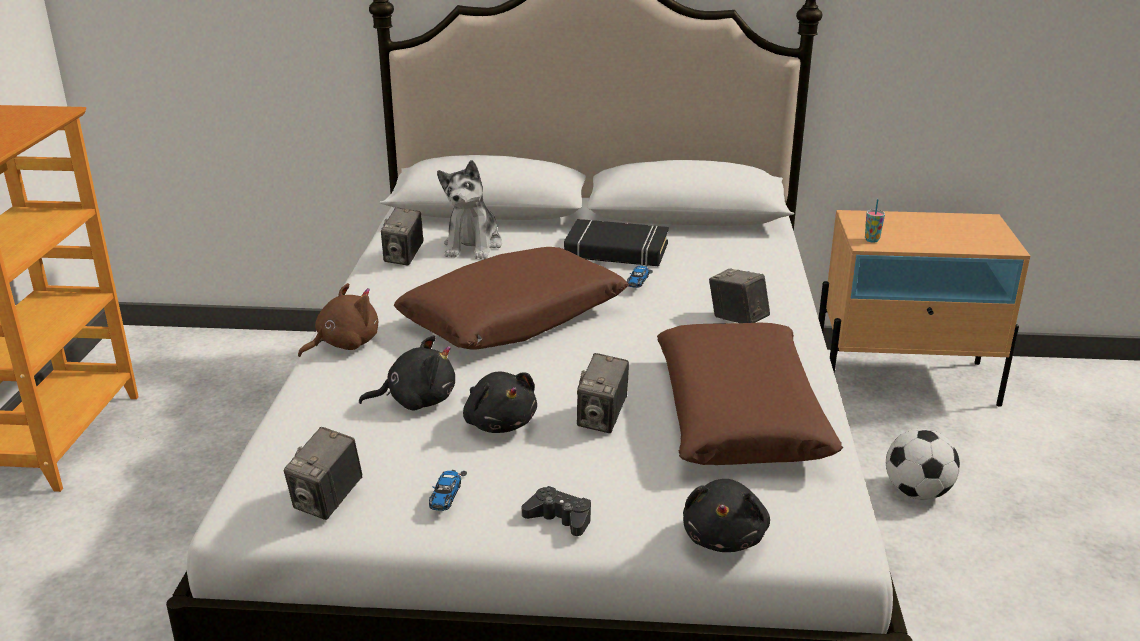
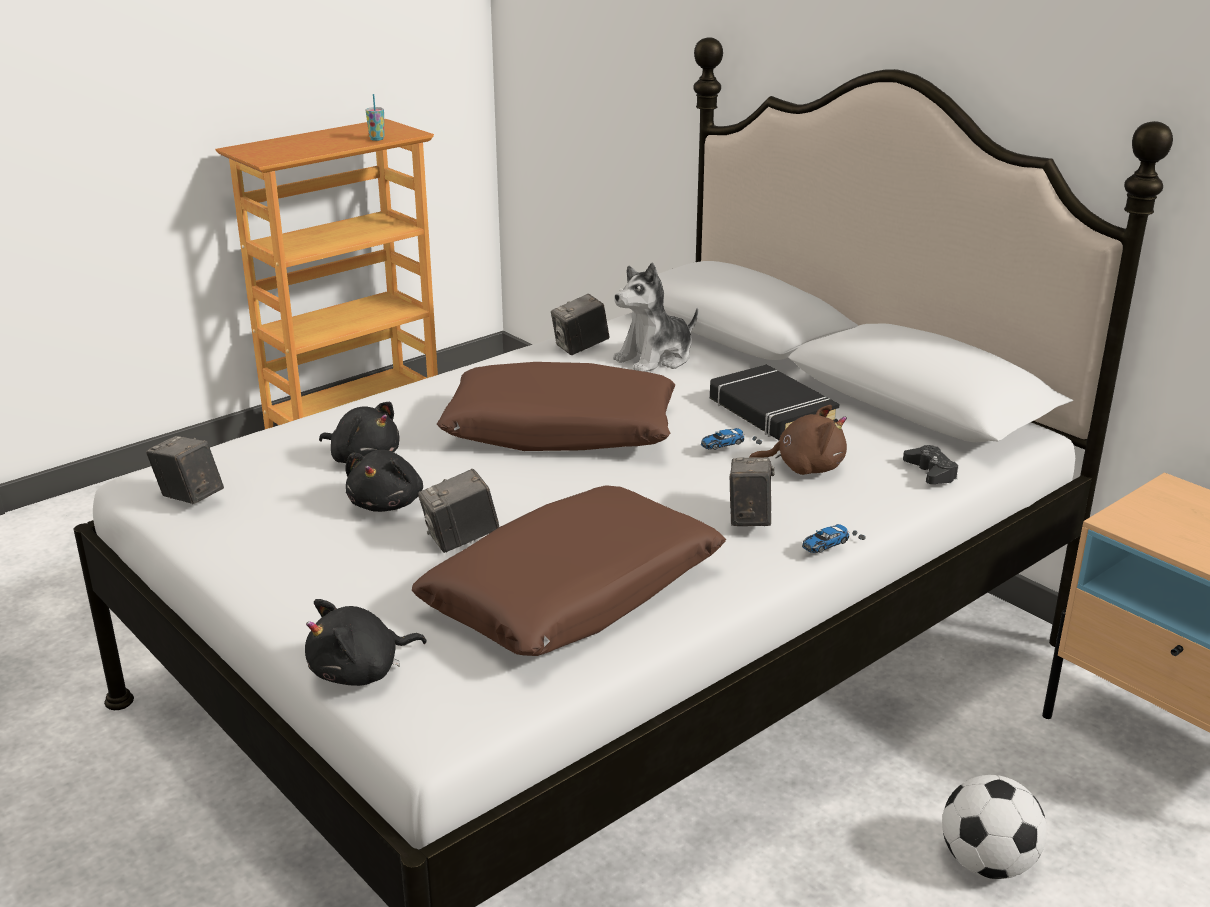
camera: 45 degrees right, 0 degrees up
(328, 501) = (189, 497): camera -> camera turned 60 degrees clockwise
(344, 344) = (407, 397): brown plush toy -> brown plush toy (804, 467)
(449, 495) = (257, 533): toy car -> toy car (833, 547)
(559, 518) = (287, 589): black game controller -> black game controller (931, 472)
(872, 240) = (1134, 520): cup -> cup (377, 139)

